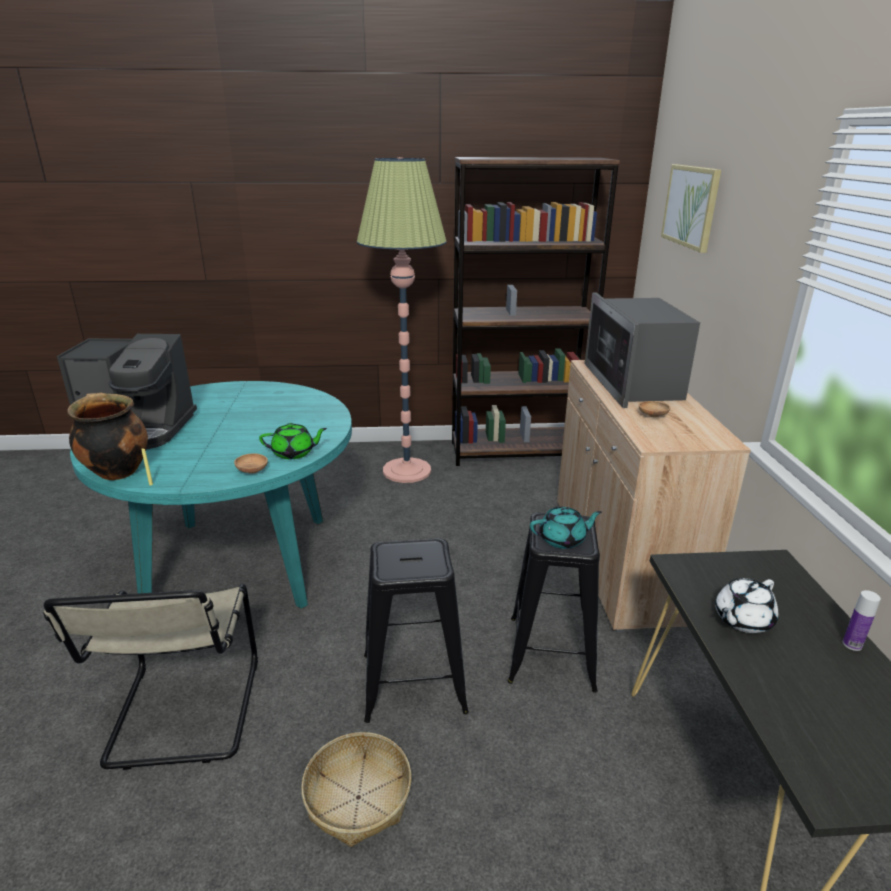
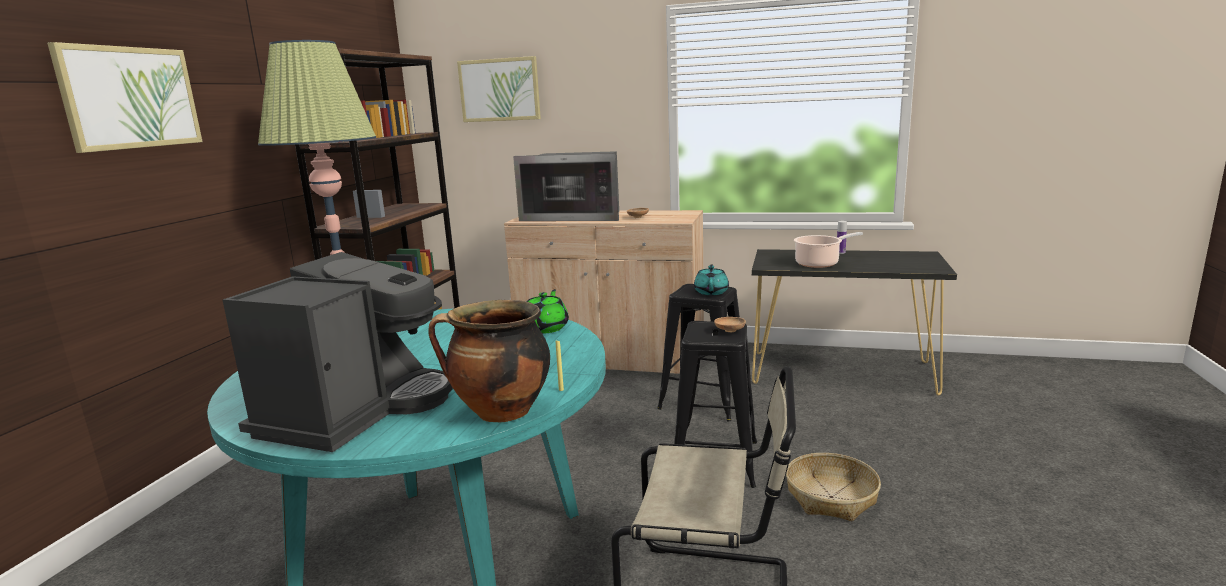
camera: 70 degrees left, 10 degrees down
(252, 470) = (571, 344): brown bowl -> brown bowl (729, 331)
(317, 193) = (130, 98): none -> picture
(742, 619) = (819, 263): white teapot -> cooking pot

